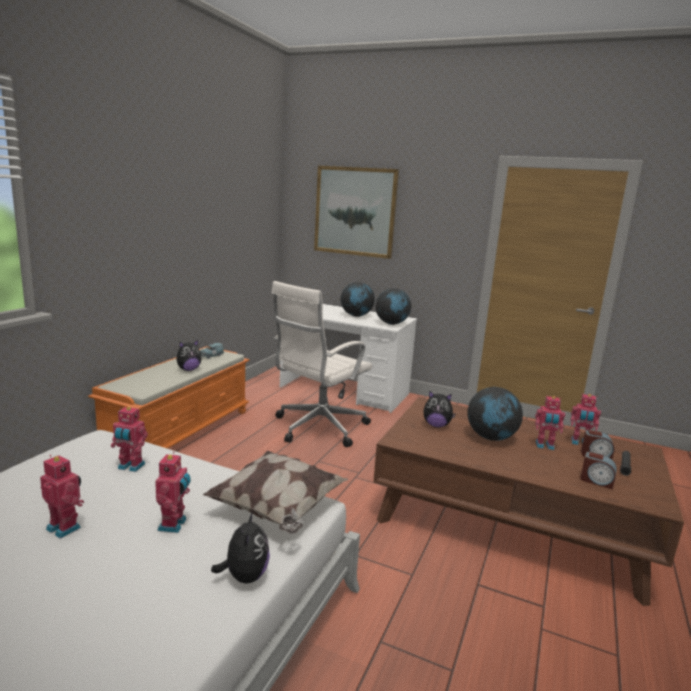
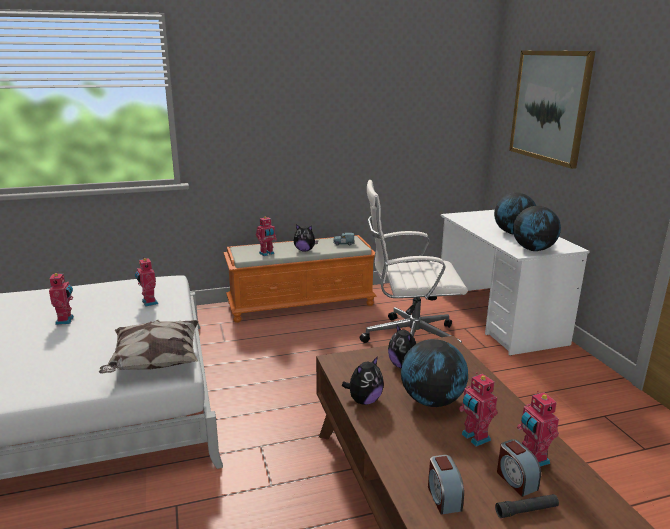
camera: 50 degrees right, 5 degrees up
(174, 525) = (99, 343): toy robot -> toy robot (267, 254)
(244, 576) = (69, 386): plush toy -> plush toy (364, 400)

